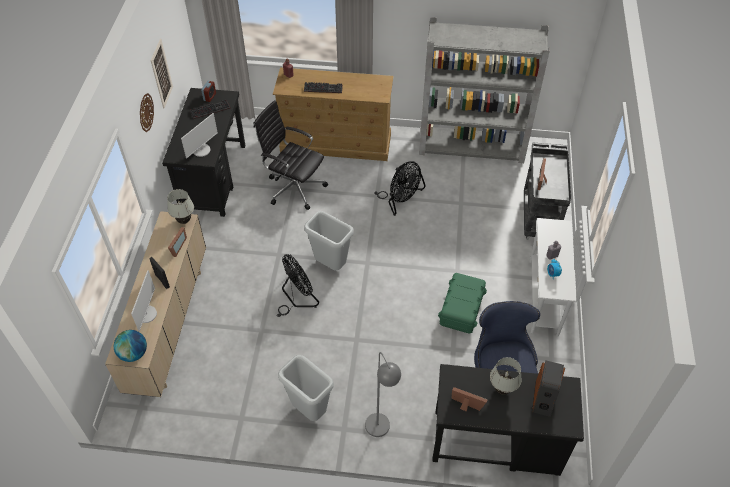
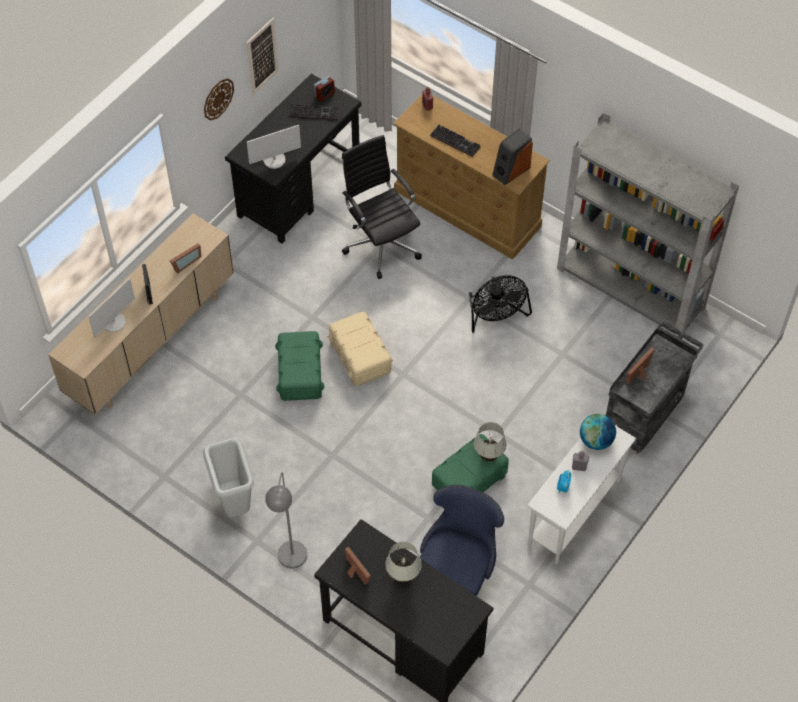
camera: 30 degrees right, 5 degrees up
(133, 354) = (79, 357): globe -> globe (596, 441)
(184, 221) = (210, 236): white table lamp -> white table lamp (488, 456)
(295, 296) = (300, 374): black fan -> green storage box
(330, 265) = (360, 357): grey trash can -> beige storage box
(544, 398) = (438, 607): speaker -> speaker (511, 170)

